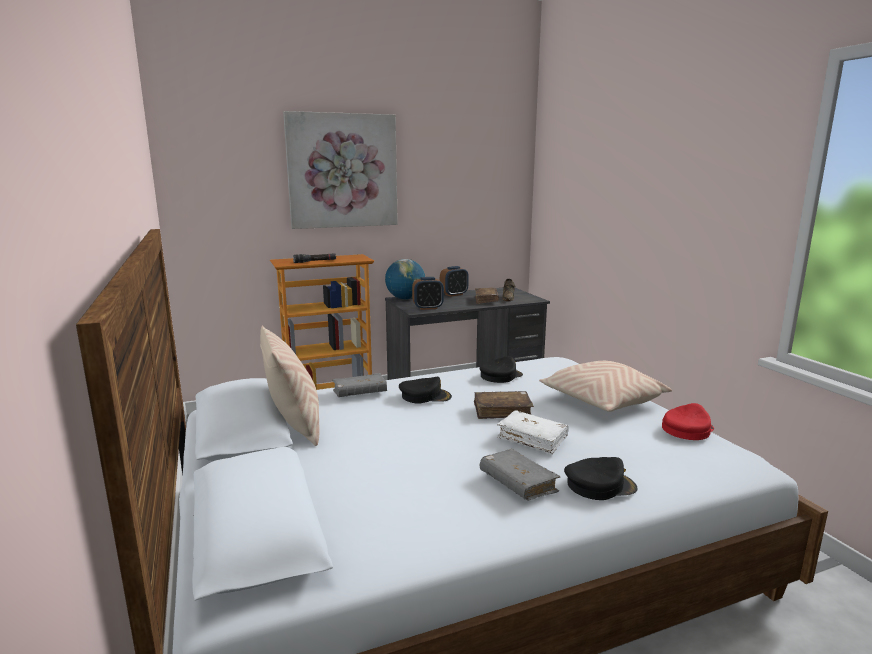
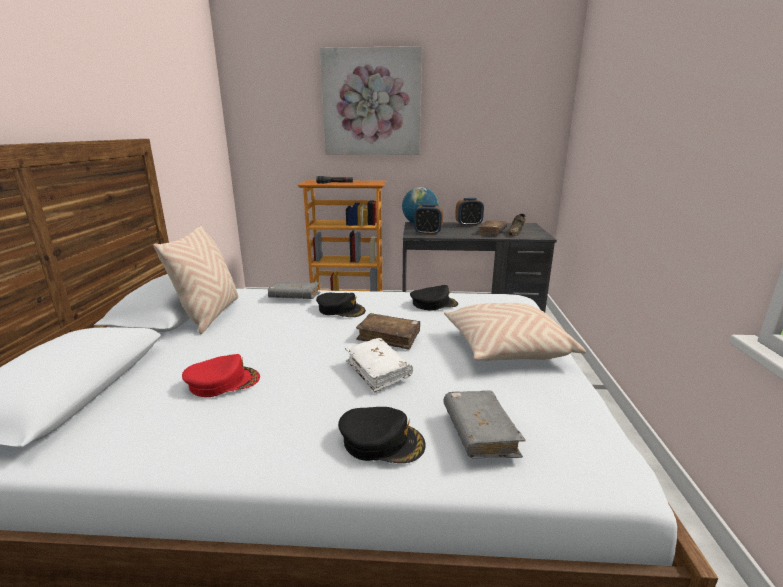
camera: 25 degrees right, 5 degrees up
(518, 483) = (304, 413): grey book -> grey book (479, 432)
(687, 429) = (570, 403): red cap -> red cap (223, 382)

